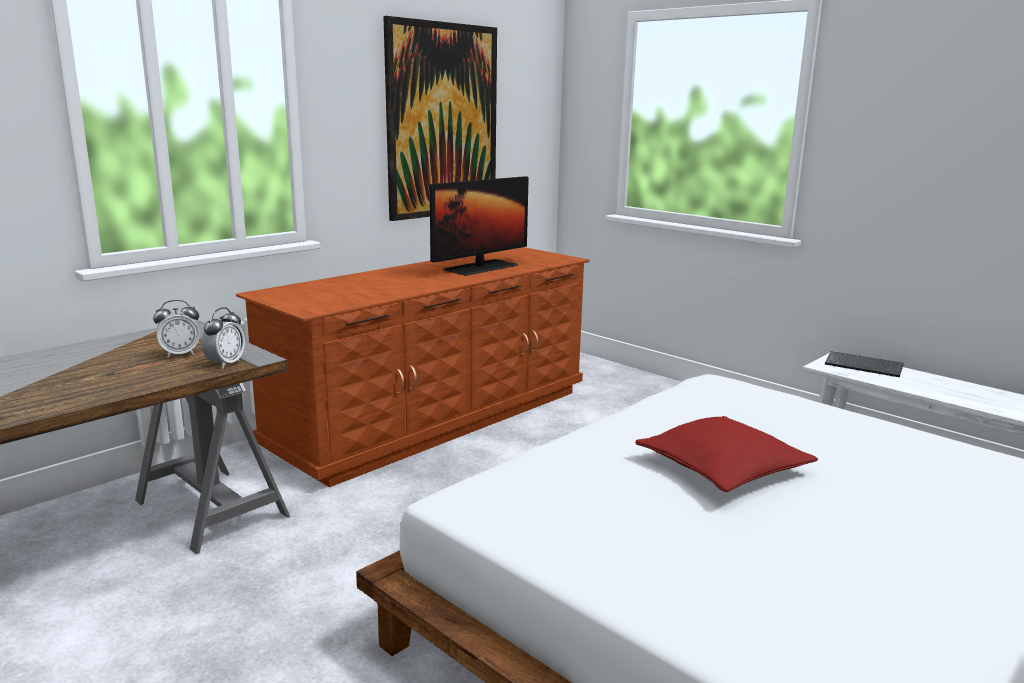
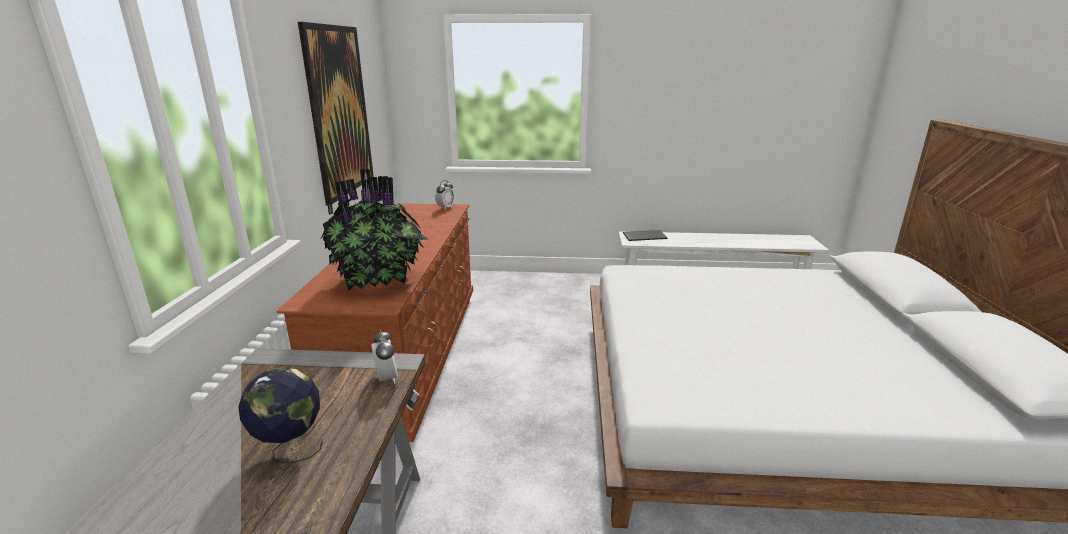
camera: 40 degrees left, 5 degrees up
(87, 378) = (290, 450): none -> globe
(180, 354) = (324, 387): alarm clock -> alarm clock (445, 207)
(349, 295) = (380, 281): none -> potted plant
(481, 267) = (418, 229): monitor -> none
(722, 468) = (717, 322): red pillow -> none

